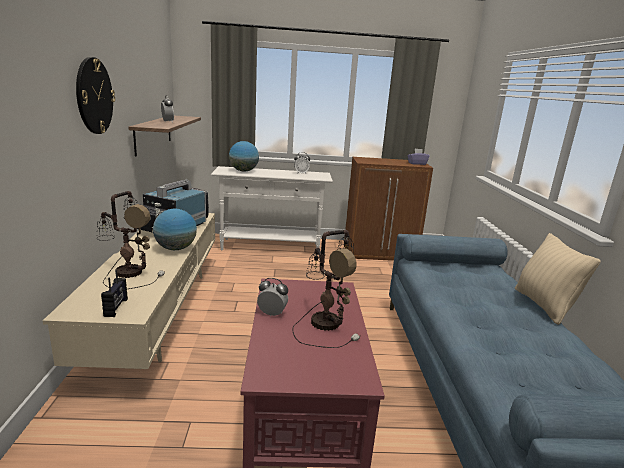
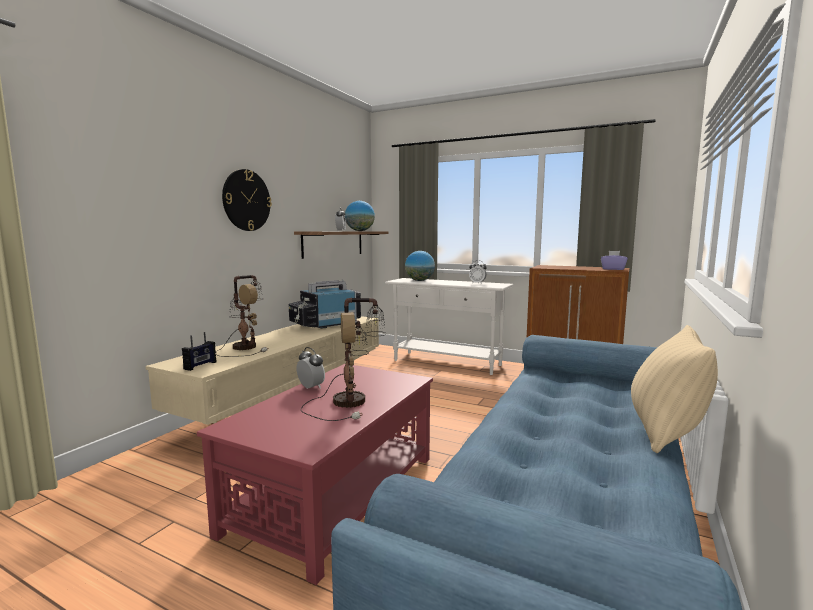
camera: 30 degrees right, 10 degrees down
(175, 248) = (304, 337): globe -> globe (359, 231)

